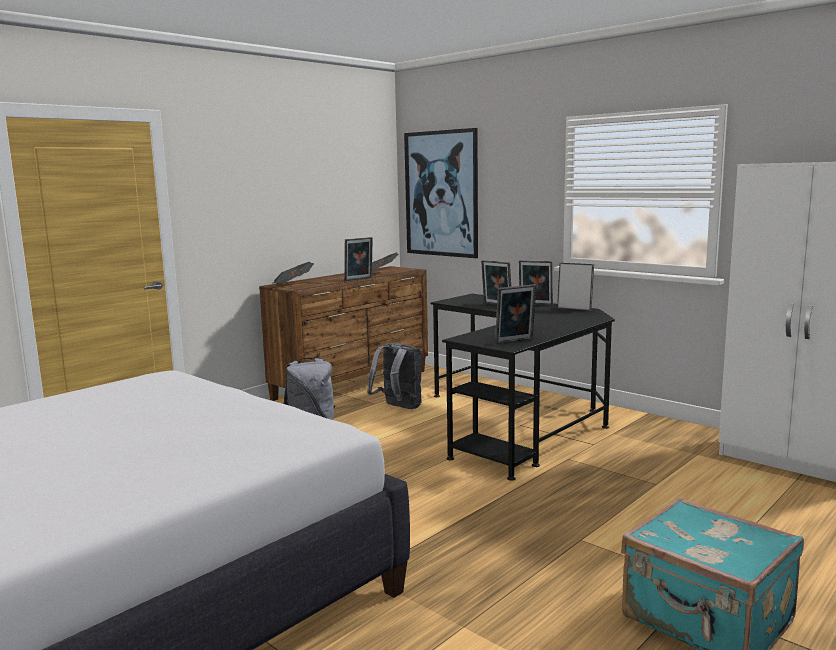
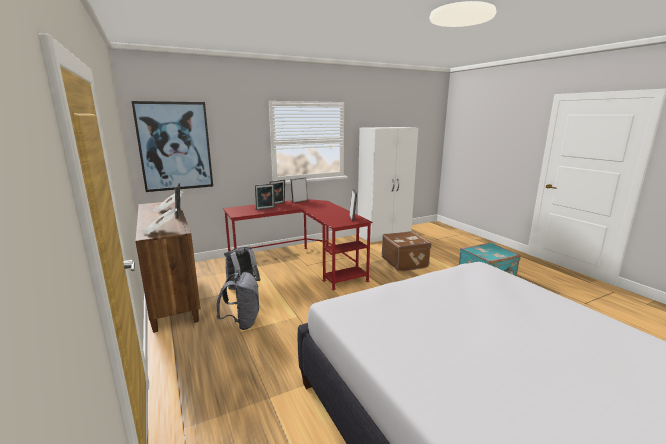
camera: 70 degrees left, 5 degrees up
(520, 421) = (301, 264): black desk -> red desk
(655, 502) = (405, 262): none -> brown suitcase

